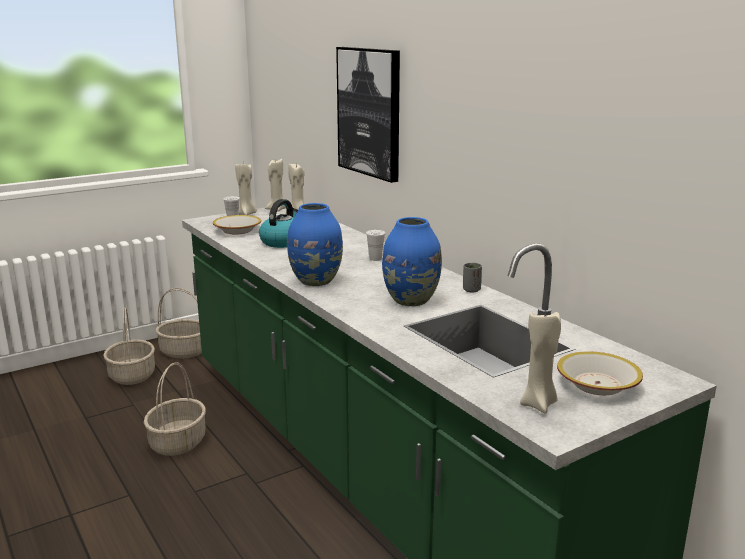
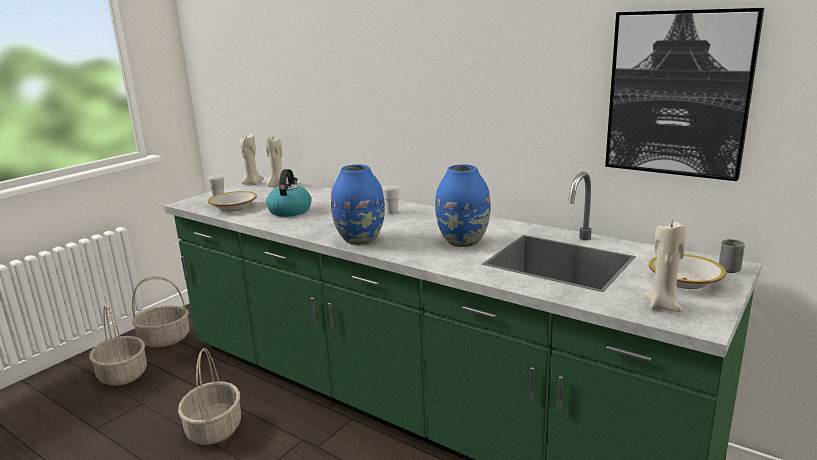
camera: 20 degrees left, 0 degrees up
(247, 214) = (226, 191): beige candle -> none
(370, 112) = (353, 79): picture -> picture (678, 94)
(471, 290) = (502, 224): grey cup -> grey cup (729, 270)

